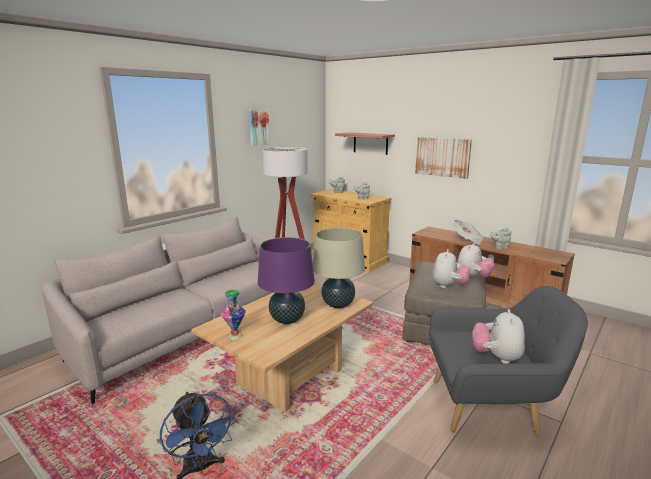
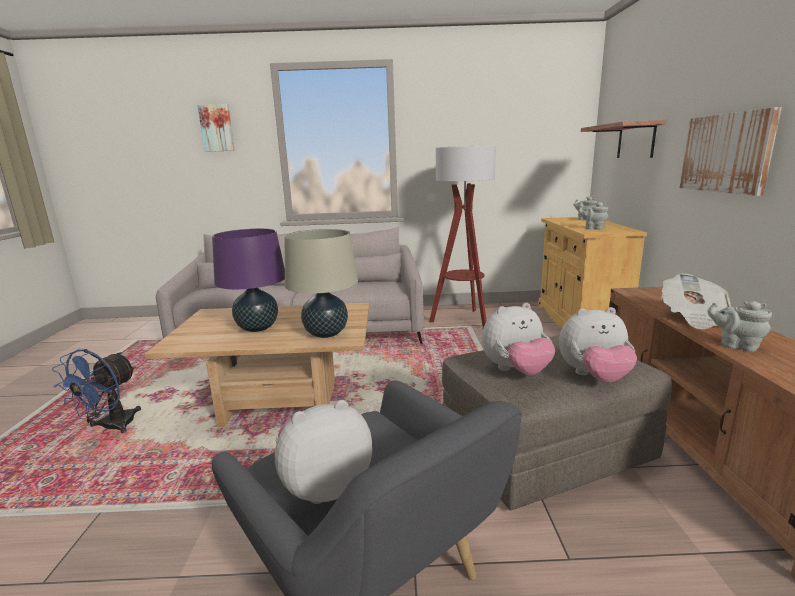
camera: 50 degrees right, 0 degrees up
(235, 335) = (201, 324): vase -> none
(258, 127) = (463, 123): picture -> picture (217, 128)

